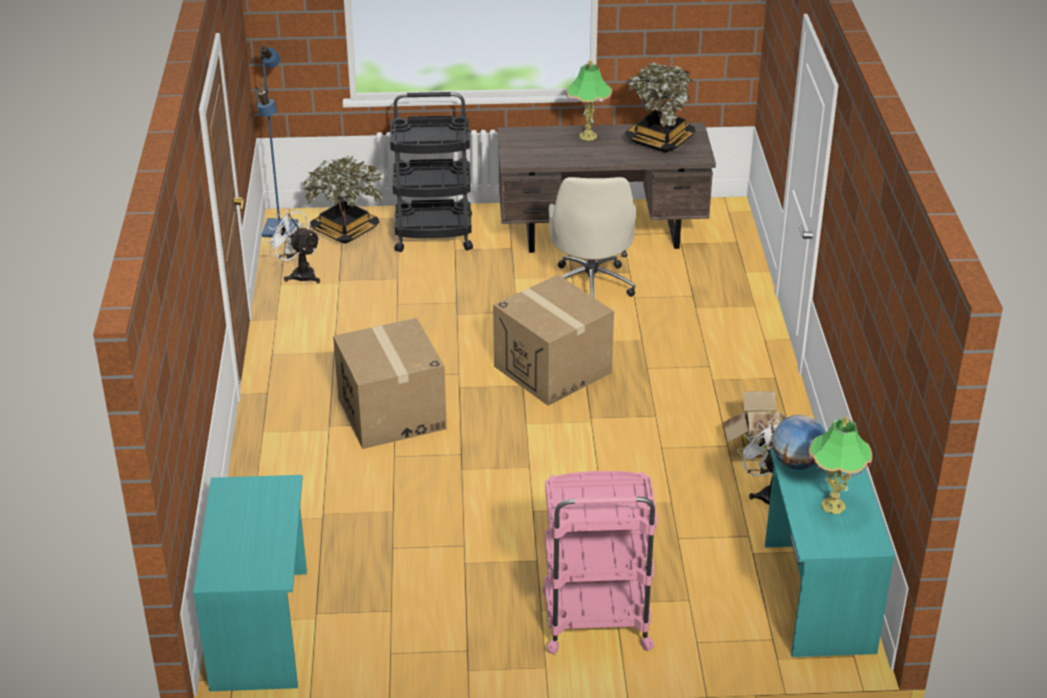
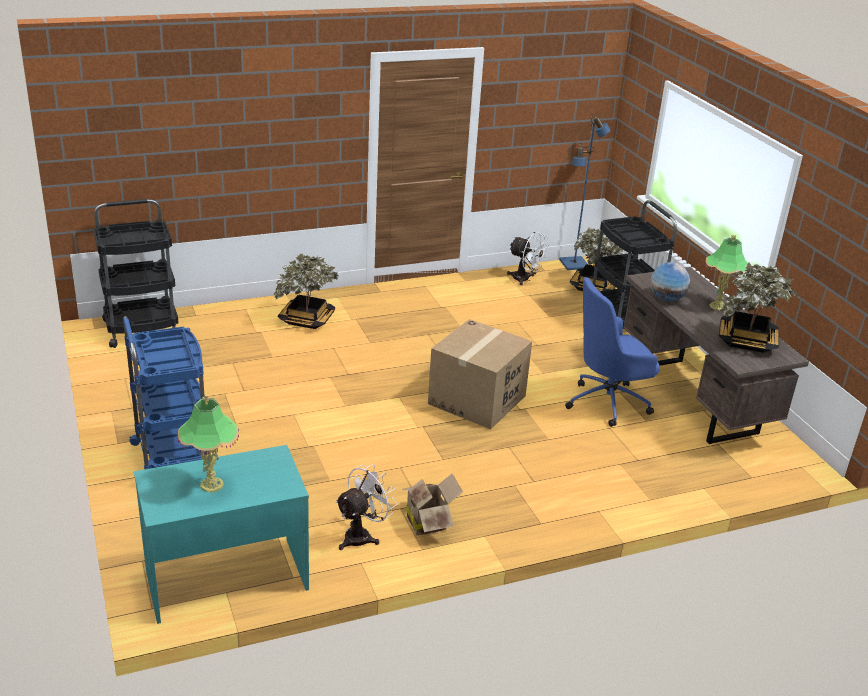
camera: 70 degrees right, 5 degrees down
(262, 628) = (141, 330): turquoise desk -> black cart
(298, 274) = (525, 279): white fan -> white fan turned 105 degrees clockwise
(311, 468) = (307, 320): none -> potted plant
(391, 413) = (382, 339): cardboard box -> none
(590, 287) = (607, 403): beige office chair -> blue office chair
(596, 620) = (173, 460): pink cart -> blue cart
(796, 463) = (270, 460): globe -> globe (666, 298)

